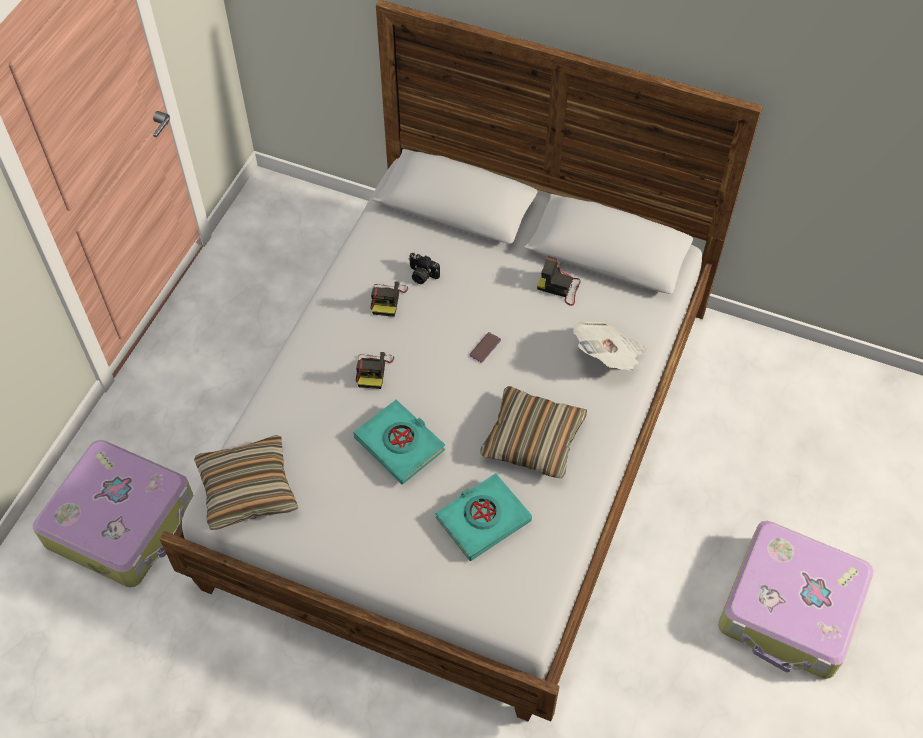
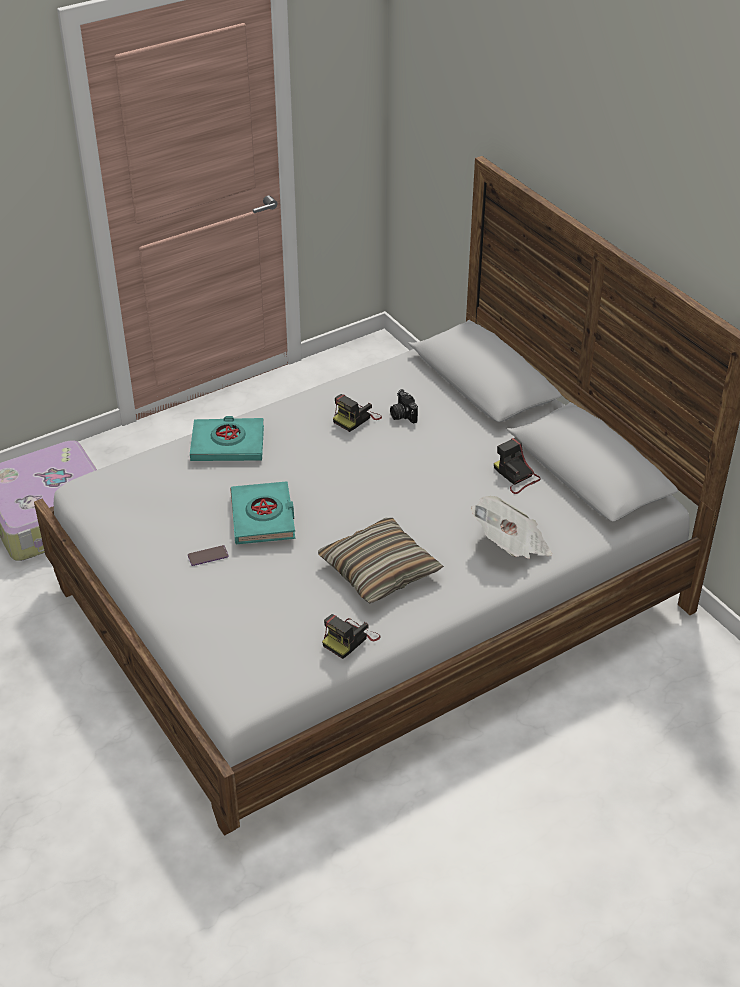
camera: 35 degrees right, 15 degrees down
(247, 489) = (117, 490): pillow -> none
(373, 370) = (294, 459): camera -> camera (350, 639)
(483, 519) = (278, 604): turquoise book -> turquoise book (228, 444)
(485, 347) = (404, 487): phone -> phone (208, 556)
(790, 609) = (559, 897): suitcase -> none

